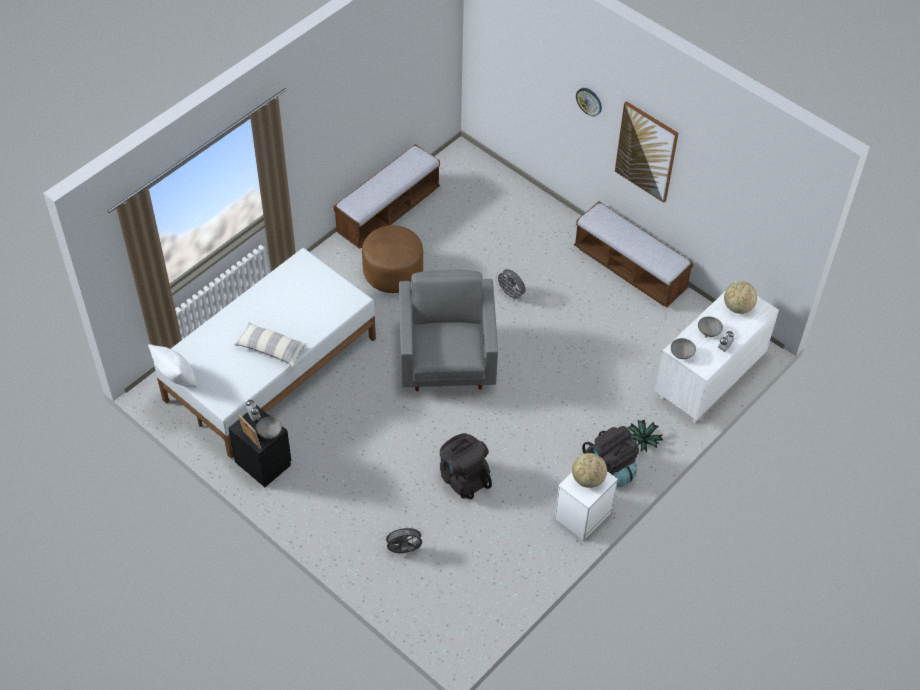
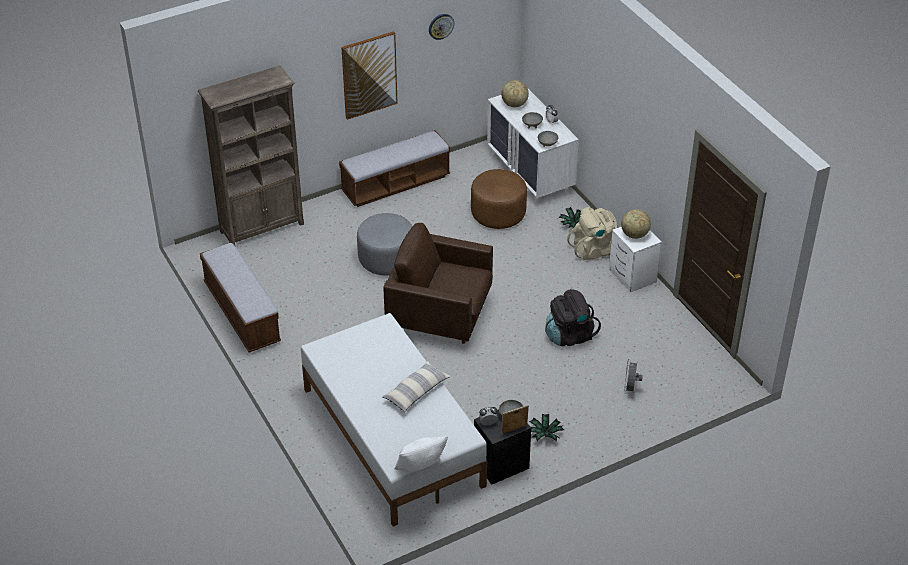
camera: 70 degrees left, 10 degrees down
(313, 490) = (545, 435): none -> potted plant
(393, 273) = (320, 327): brown ottoman -> brown ottoman (498, 214)
(447, 361) = (440, 315): grey armchair -> brown armchair
(511, 295) = (386, 259): grey fan -> grey ottoman
(512, 187) = (262, 227): none -> brown bookcase
(589, 101) = (306, 80): wall clock -> wall clock (441, 26)
(610, 469) = (594, 249): black backpack -> beige backpack

